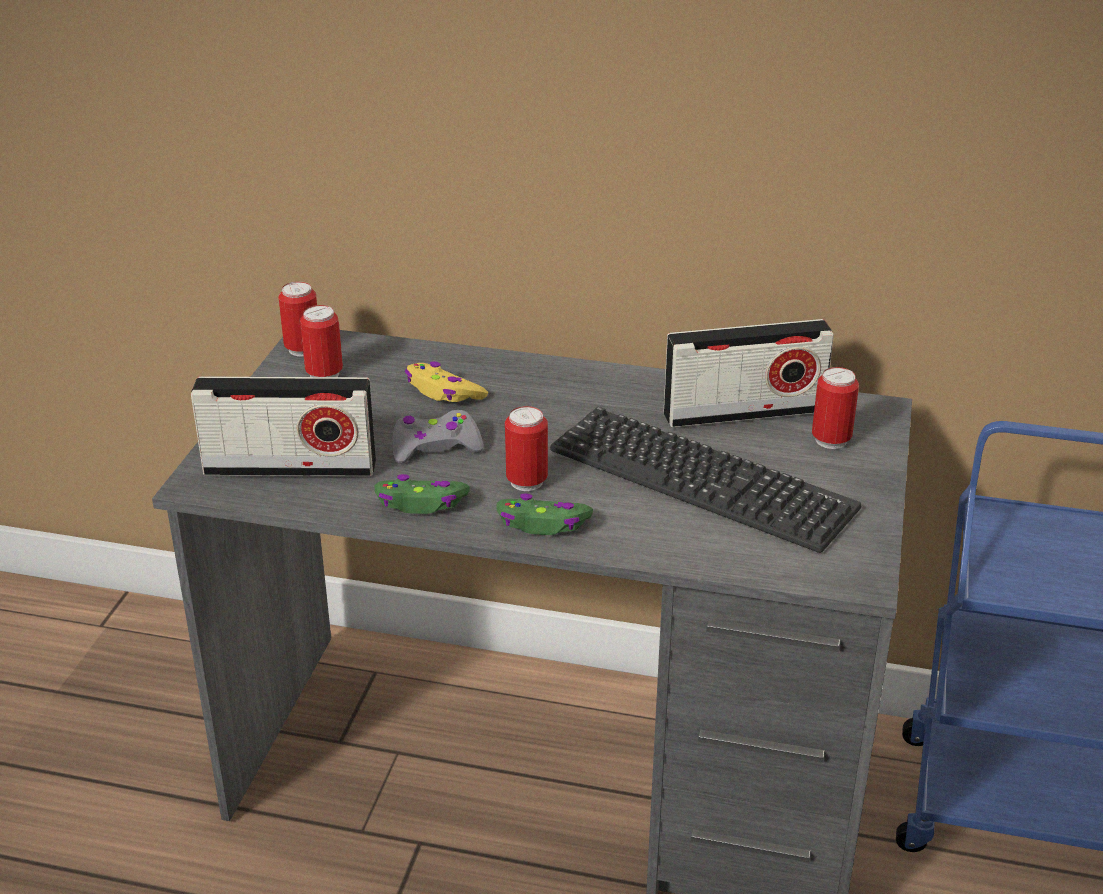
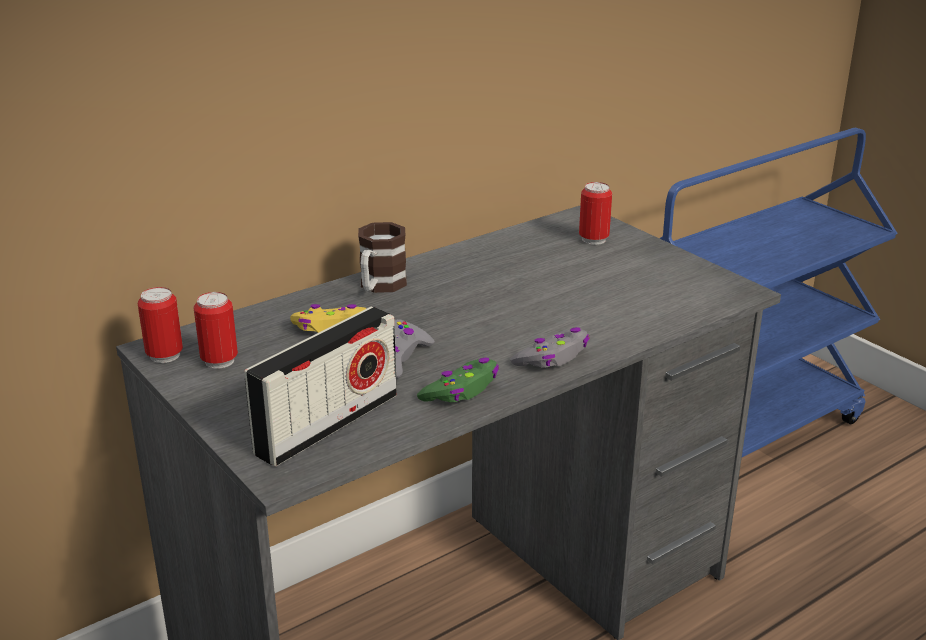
camera: 50 degrees left, 5 degrees down
(526, 482) = (494, 343): can -> none
(543, 524) = (552, 358): green game controller -> grey game controller
(547, 378) = (379, 286): none -> mug
(700, 479) = (578, 290): keyboard -> none
(743, 412) = (525, 248): radio -> none

